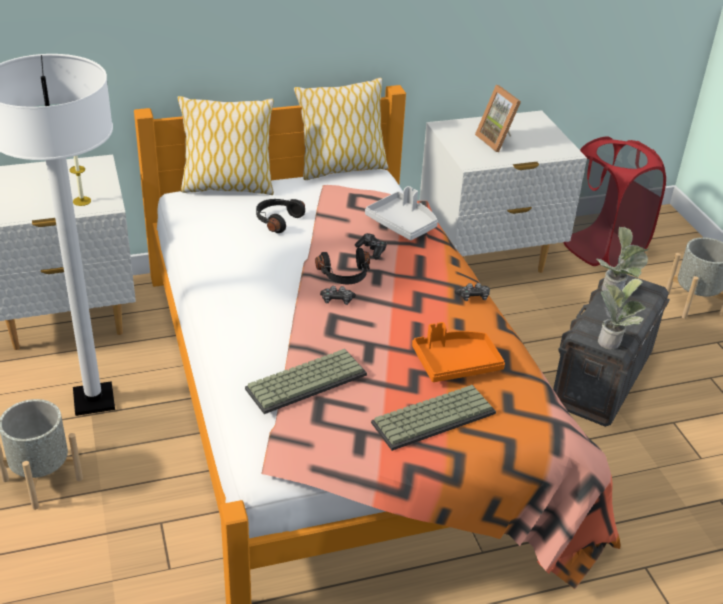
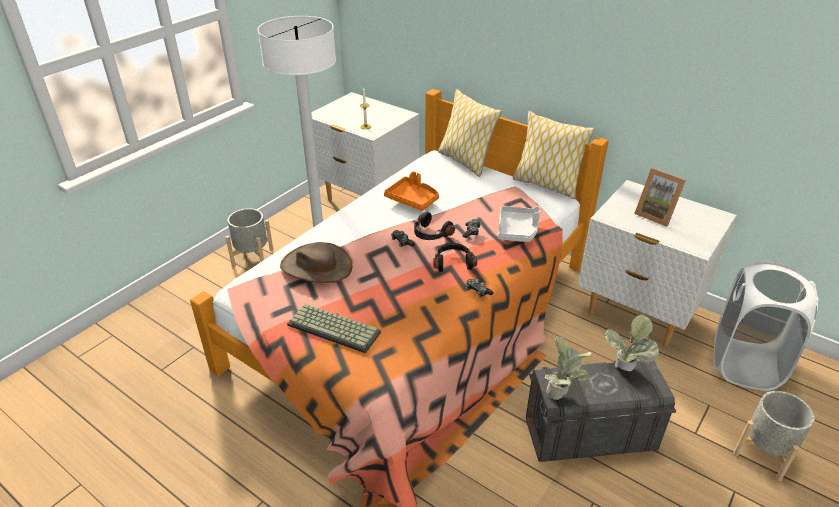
camera: 55 degrees right, 0 degrees up
(277, 220) = (457, 190): black headphones -> black headphones (453, 262)
(306, 380) = (316, 266): keyboard -> brown hat
(455, 363) = (398, 314): orange tray -> orange tray (413, 199)
(498, 141) = (656, 215): picture frame -> picture frame turned 75 degrees counterclockwise
(600, 249) = (745, 364): red laundry basket -> white laundry basket

